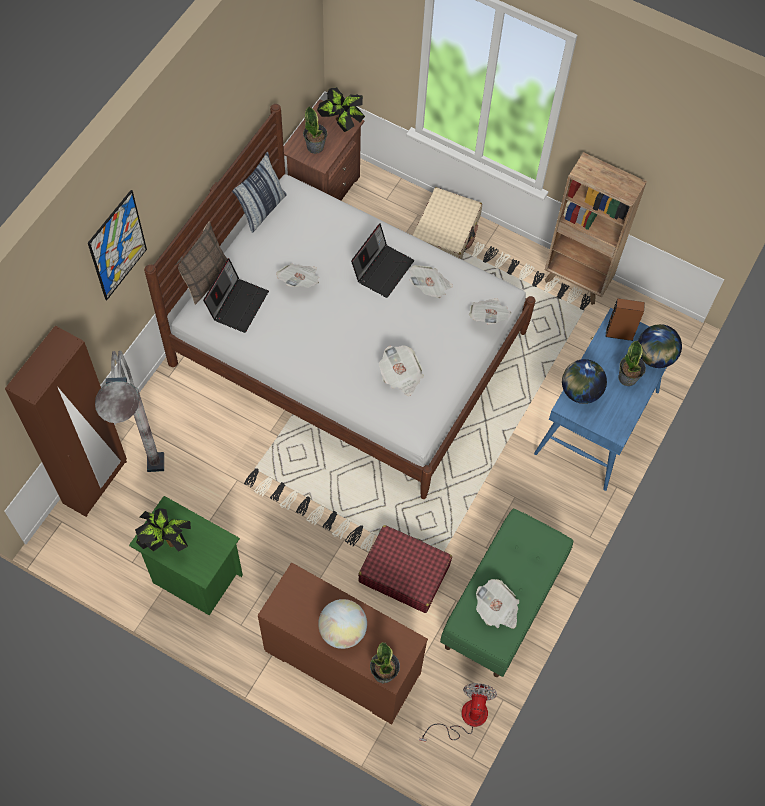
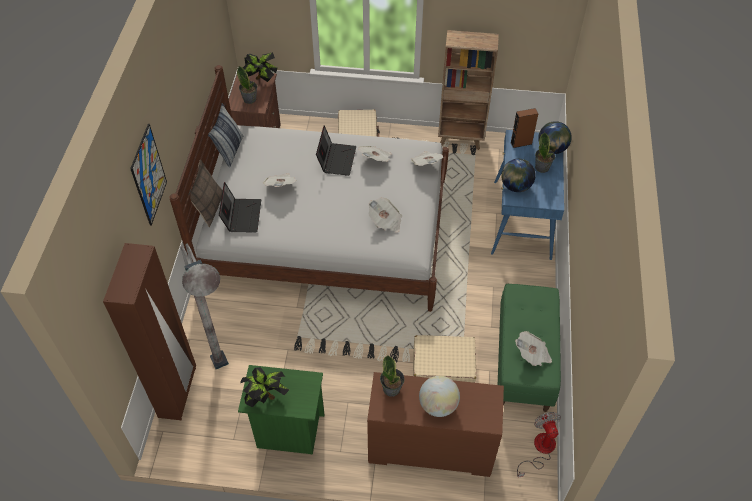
camera: 20 degrees left, 10 degrees down
(384, 673) = (485, 423): potted plant -> potted plant (392, 389)
(404, 573) = (443, 366): red suitcase -> beige suitcase

